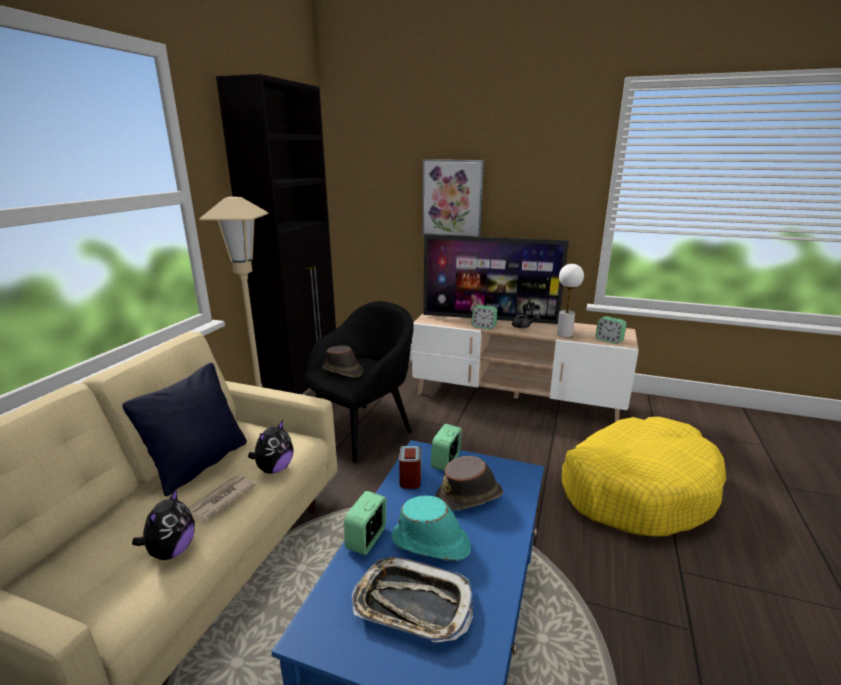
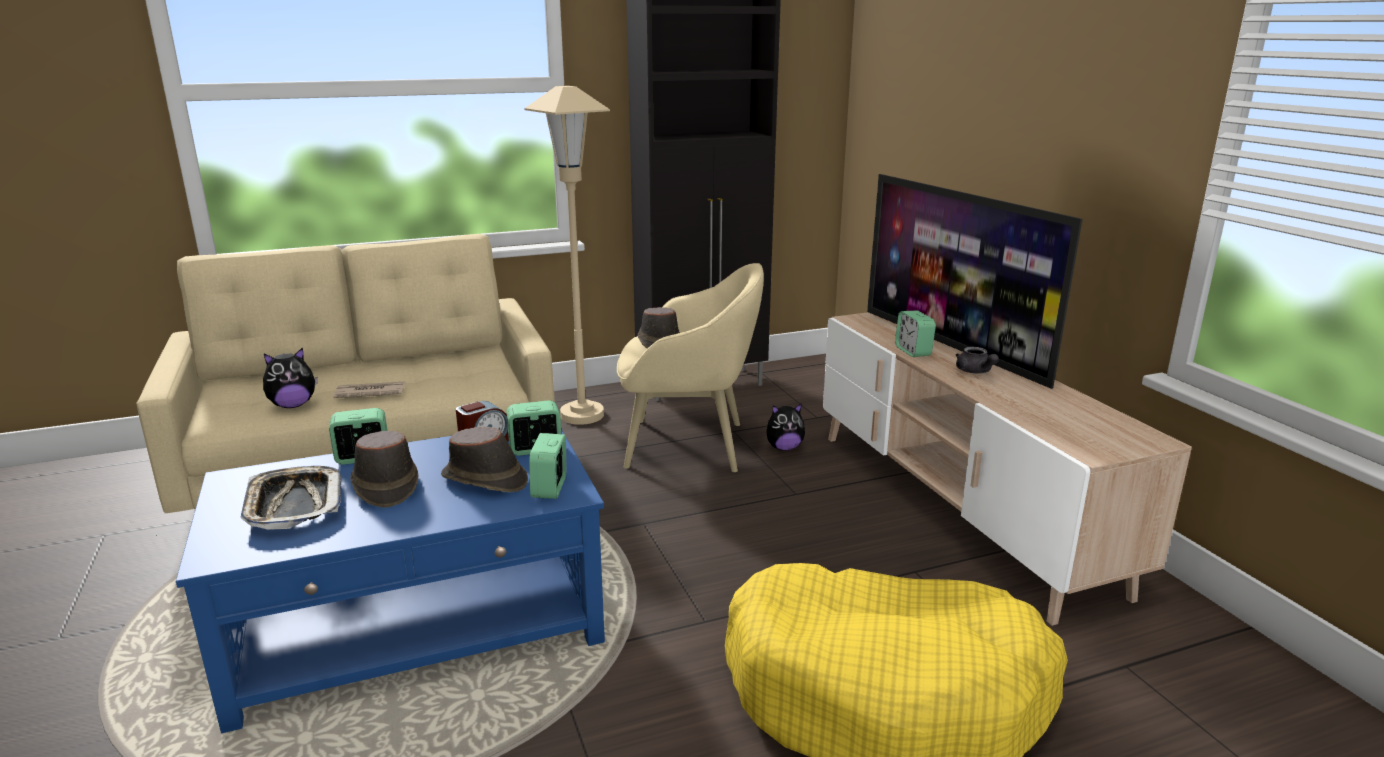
camera: 50 degrees right, 0 degrees up
(200, 464) = (410, 366): black pillow -> none
(274, 469) = (439, 392): plush toy -> plush toy (784, 448)
(362, 430) = (689, 445): black armchair -> beige armchair
(431, 543) = (385, 486): turquoise hat -> brown hat
(452, 198) = (981, 119): picture -> none
(564, 334) = (1013, 402): white table lamp -> none
(609, 340) = (1072, 437): alarm clock -> alarm clock (550, 488)

